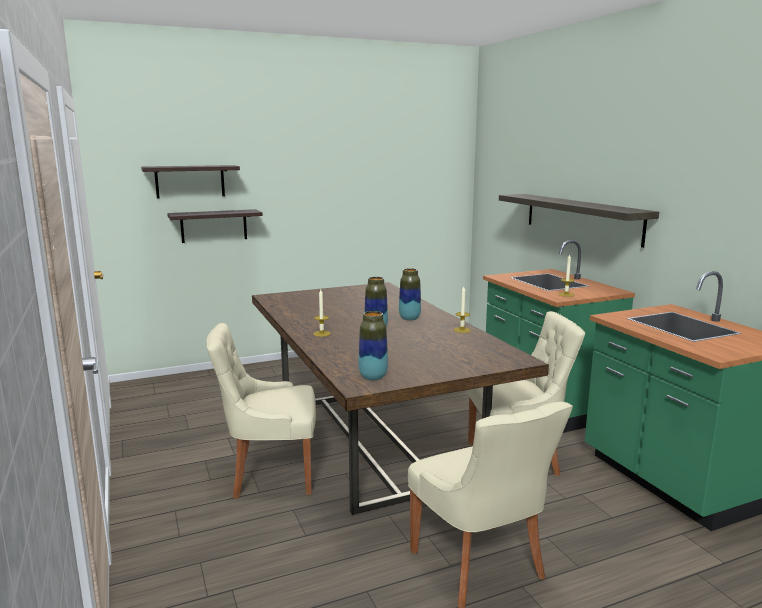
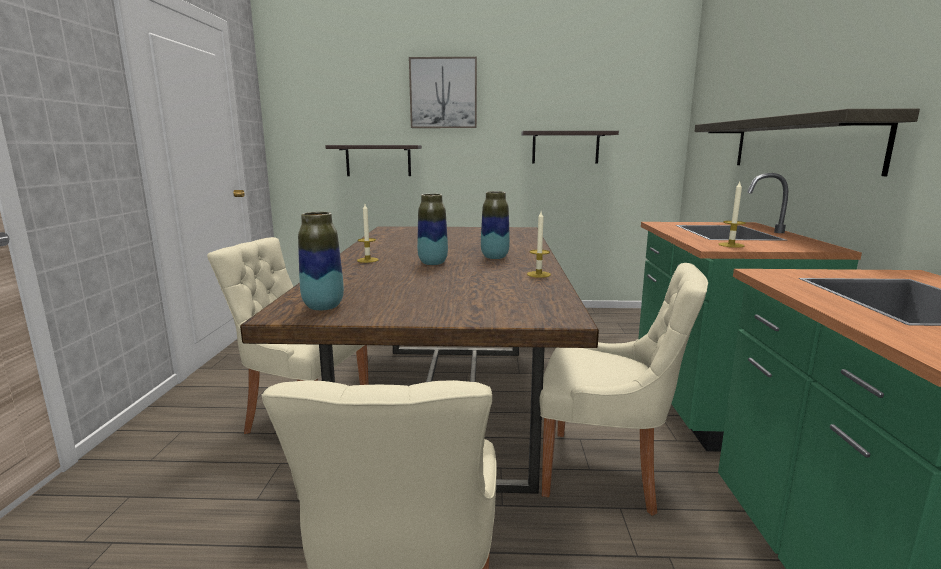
camera: 25 degrees right, 0 degrees up
(190, 181) = (356, 113): shelf -> shelf (565, 147)
(275, 161) = (443, 93): none -> picture

